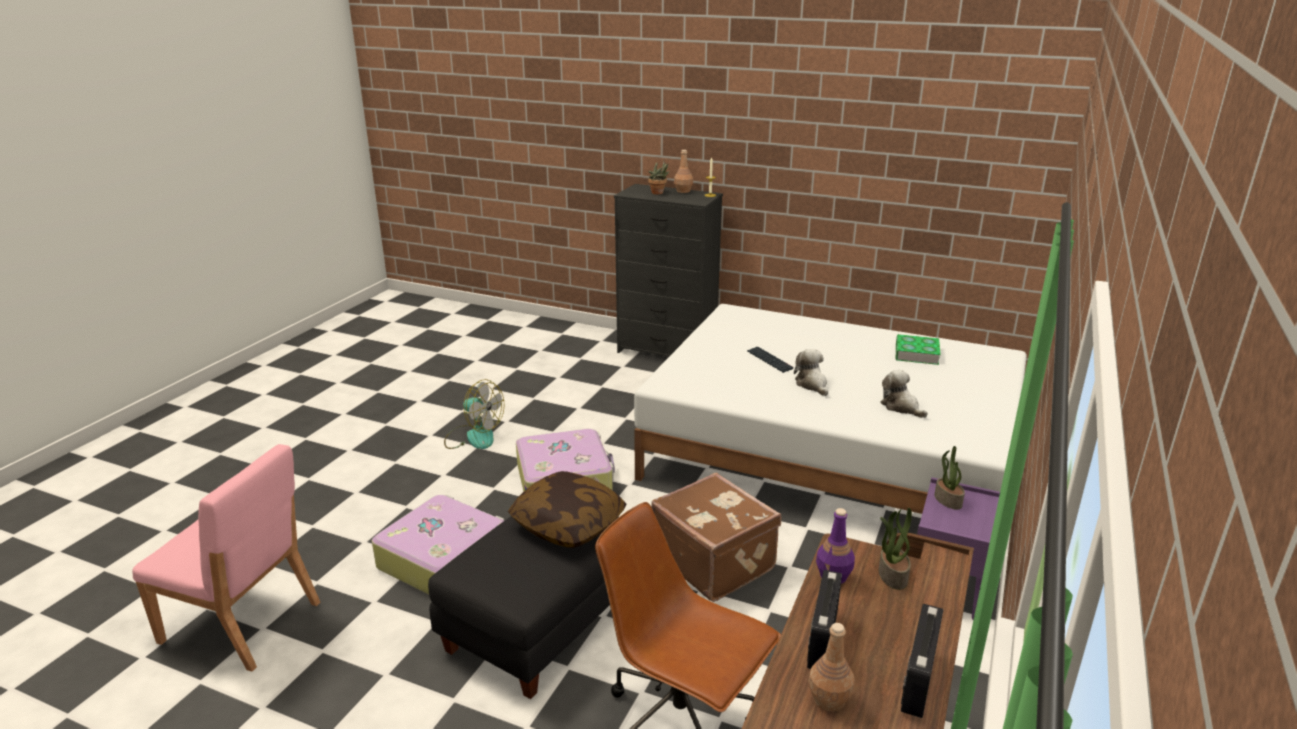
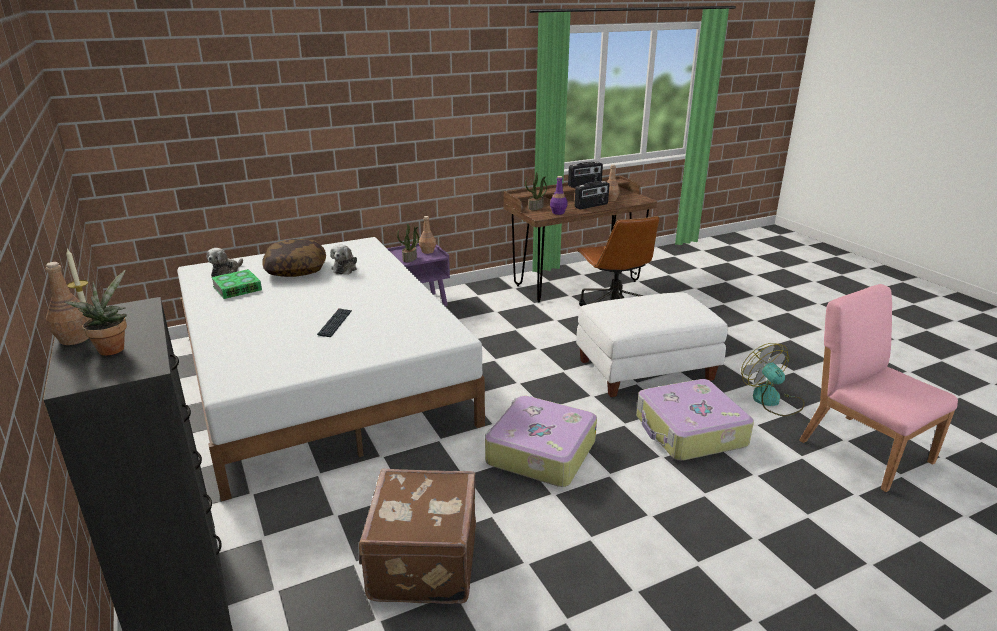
camera: 140 degrees left, 0 degrees up
(473, 436) = (583, 557): fan -> fan (772, 401)
(543, 624) = (645, 369): black ottoman -> white ottoman
(568, 524) = (625, 309): pillow -> pillow (296, 269)
(714, 561) = (510, 356): brown suitcase -> brown suitcase (421, 563)
(812, 384) = (356, 297): plush toy -> plush toy (226, 272)
(962, 526) = (428, 251): none -> brown bottle

